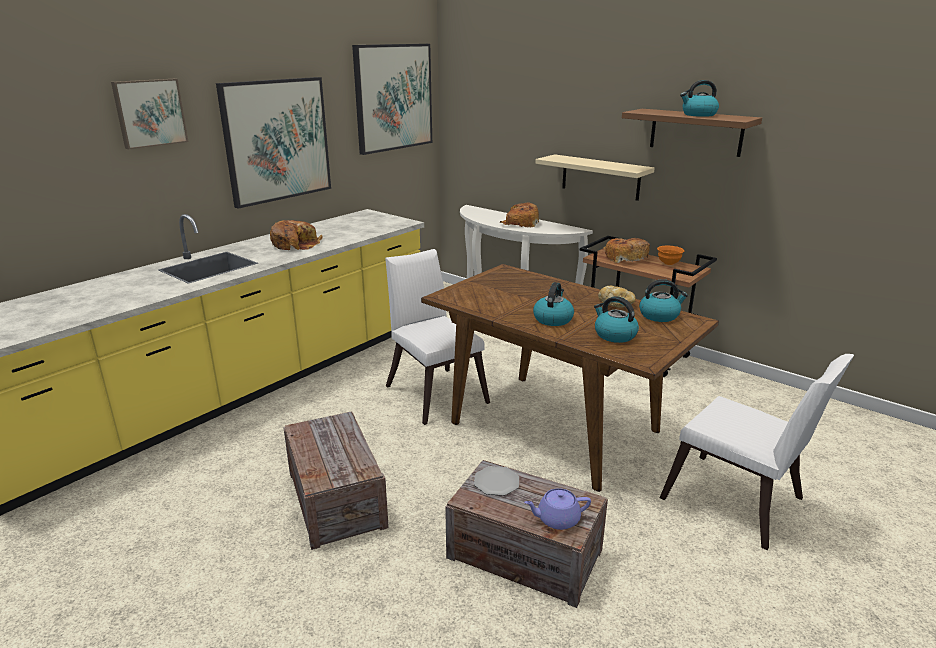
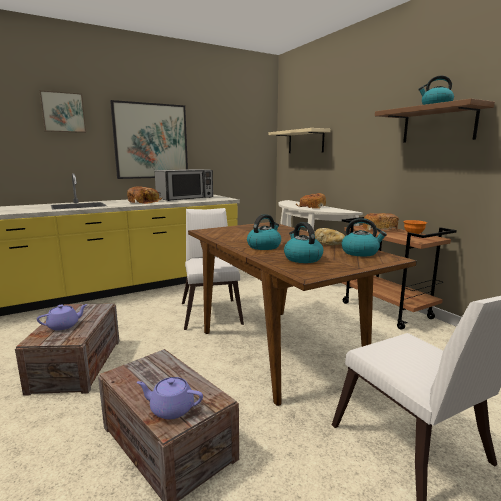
camera: 20 degrees right, 10 degrees down
(329, 456) = (64, 326): none -> purple teapot
(341, 226) = (185, 198): none -> microwave
(393, 97) = (241, 126): picture -> none
(497, 482) = (155, 367): plate -> none
(600, 177) = (369, 171): beige shelf -> beige shelf (305, 142)

